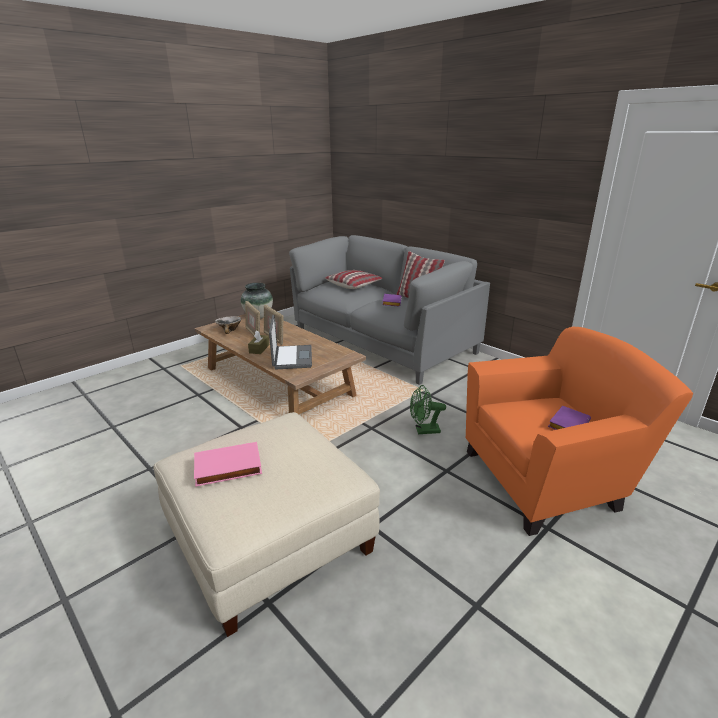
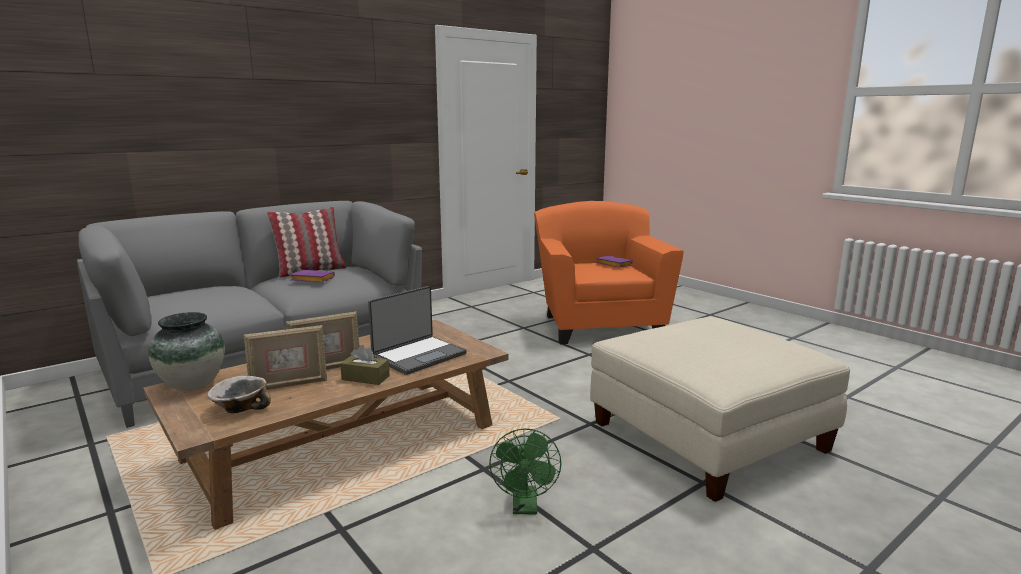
camera: 85 degrees left, 10 degrees down
(227, 468) = (731, 354): pink book -> none
(291, 358) = (418, 356): laptop -> laptop turned 135 degrees clockwise
(354, 285) = (191, 294): pillow -> none
(423, 431) = (520, 357): green fan -> green fan (525, 507)

